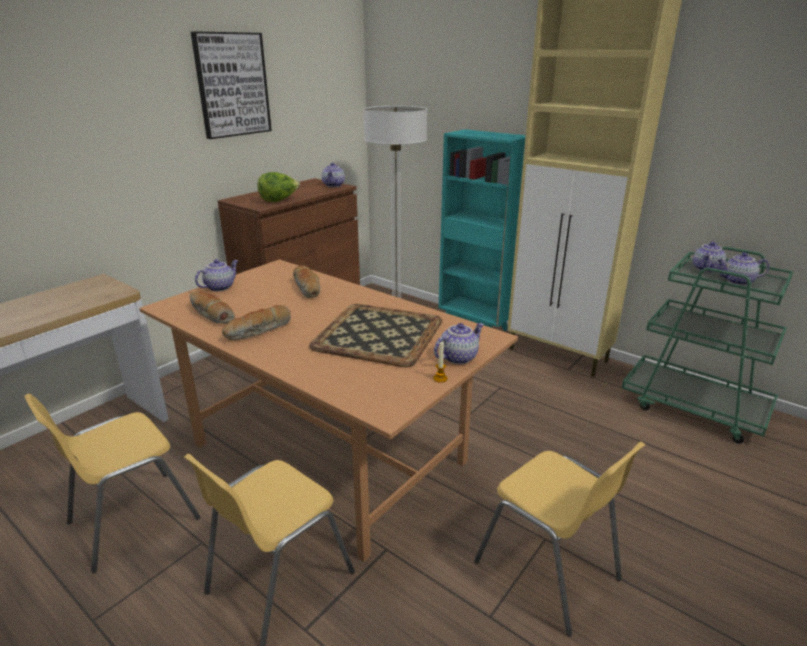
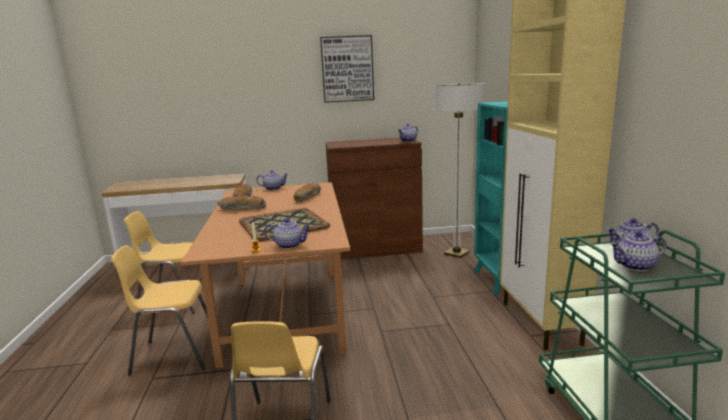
camera: 45 degrees right, 10 degrees down
(279, 200) = (352, 145): lettuce -> none
(737, 281) = (635, 266): teapot -> teapot turned 60 degrees counterclockwise

